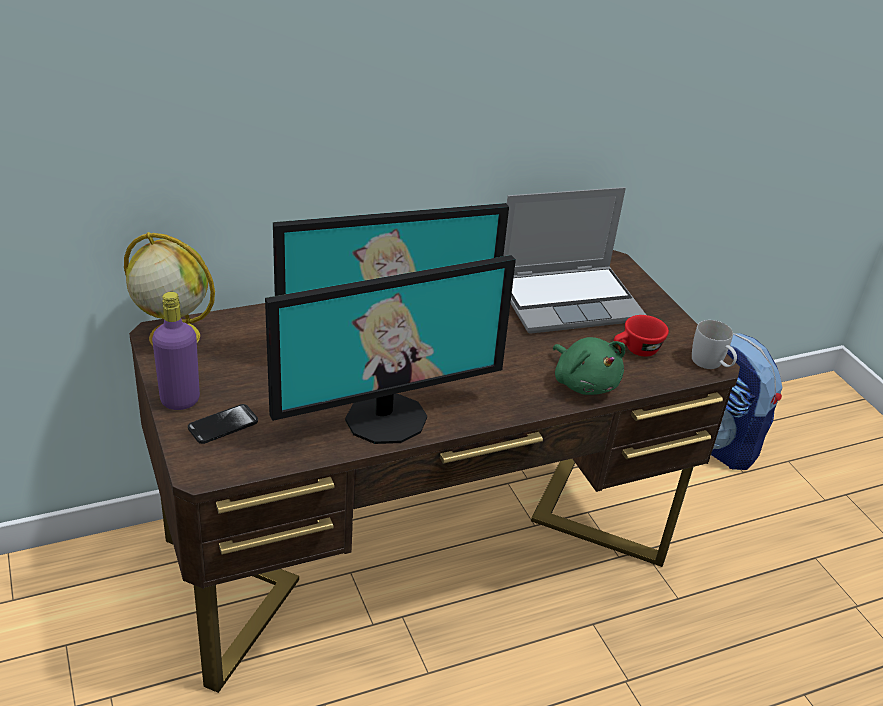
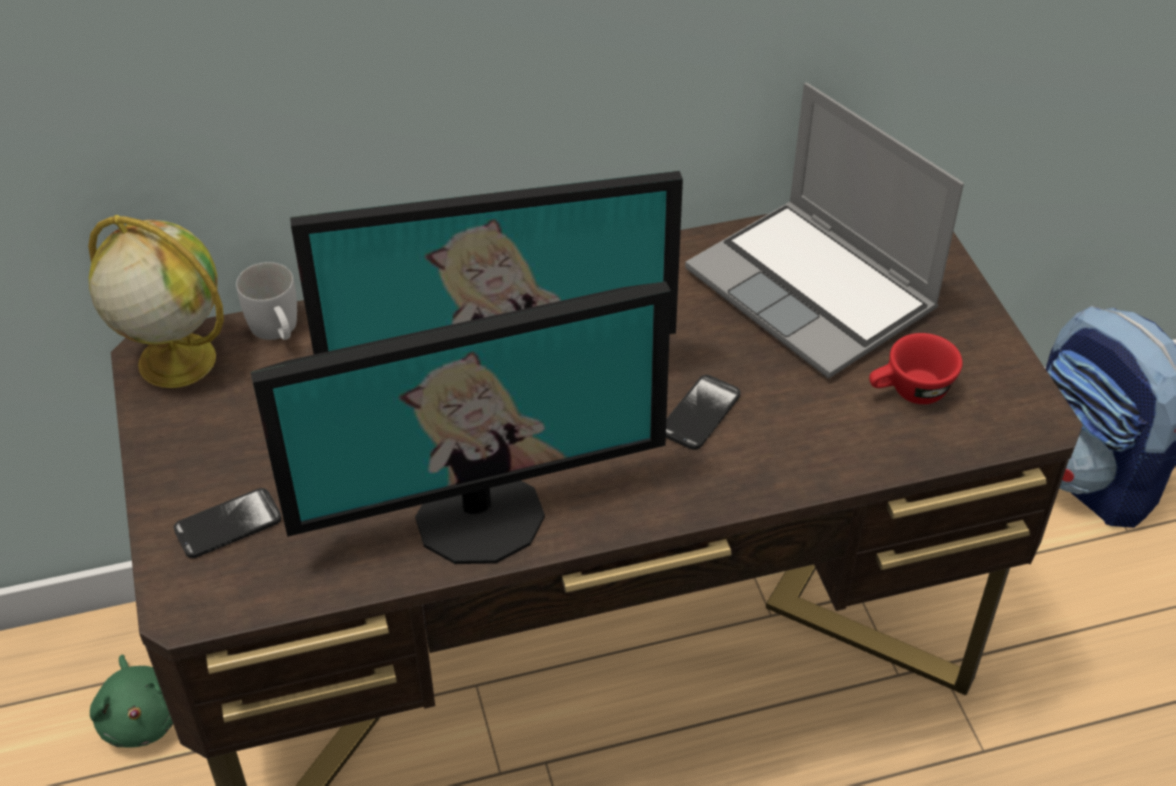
camera: 10 degrees right, 10 degrees up
(180, 400) = (170, 478): purple bottle -> none
(513, 363) = (700, 414): none -> phone
(569, 300) = (815, 292): laptop -> laptop turned 60 degrees clockwise
(584, 382) = (811, 453): green plush toy -> green plush toy (141, 716)
(711, 364) = (1033, 420): white mug -> white mug (277, 331)

